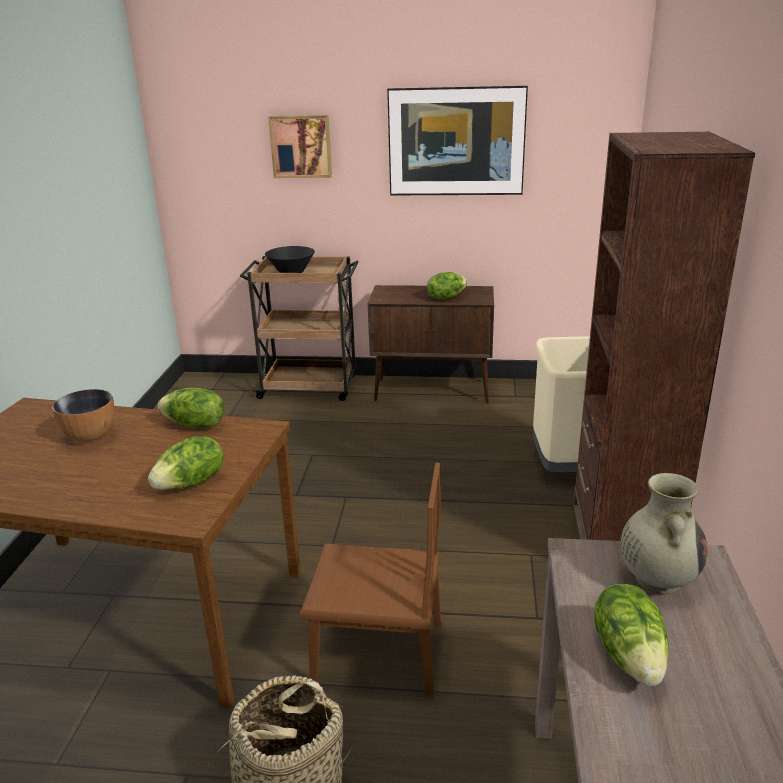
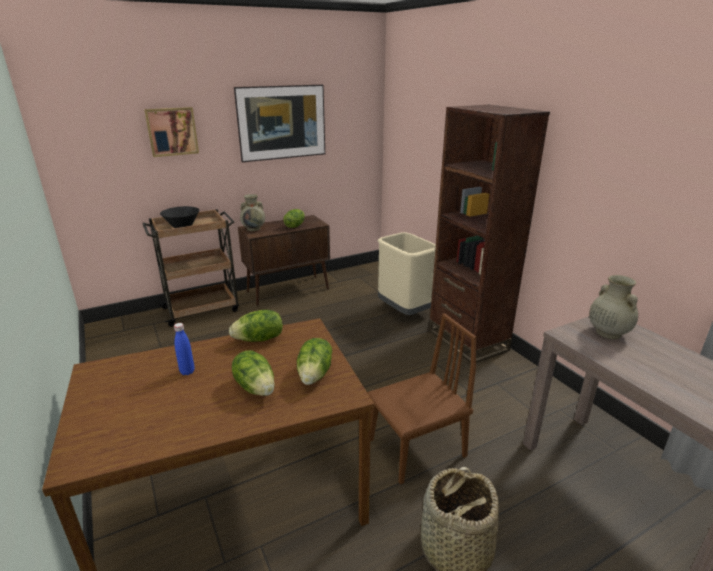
camera: 35 degrees left, 0 degrees up
(90, 436) = (187, 371): bowl -> blue bottle
(390, 291) = (254, 229): none -> beige vase
(630, 655) = (646, 368): lettuce -> lettuce (256, 387)

